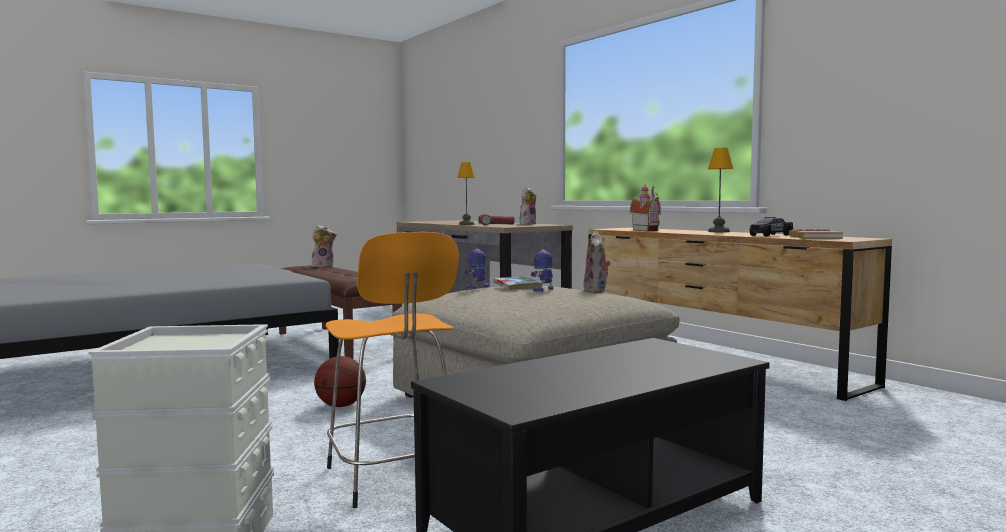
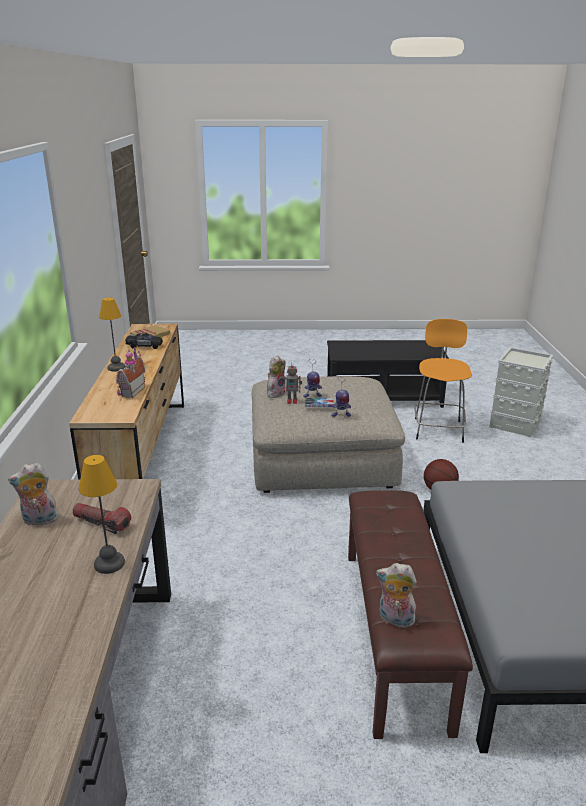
camera: 145 degrees left, 20 degrees up
(556, 286) = (292, 401): none -> toy robot

